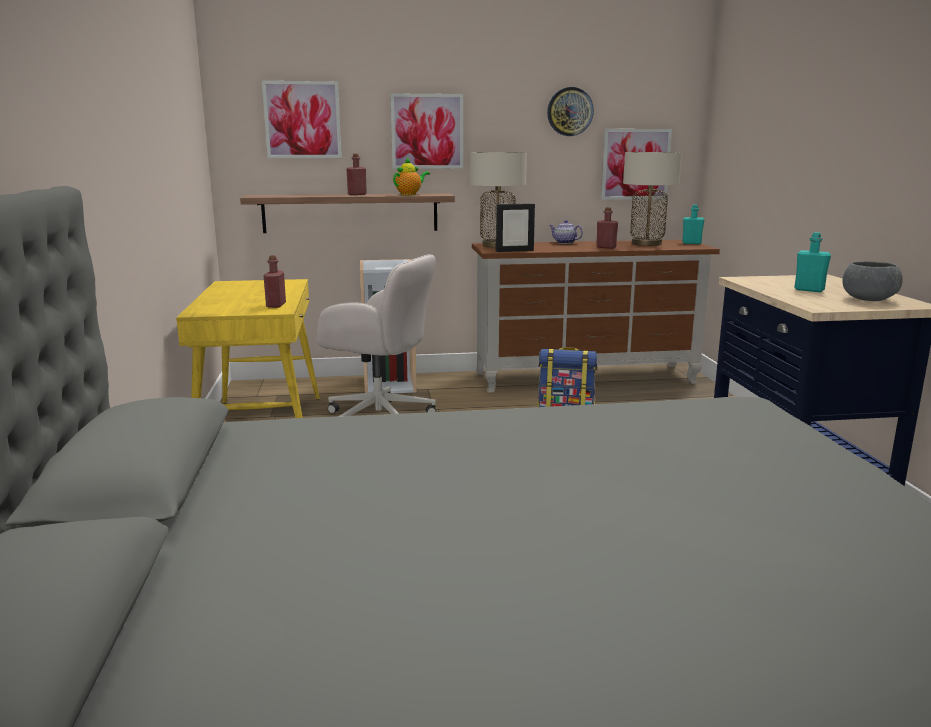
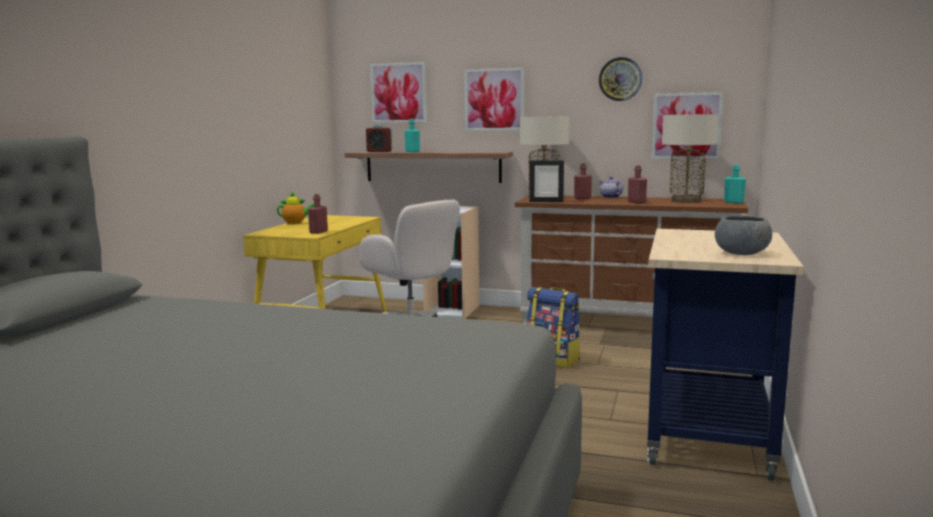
camera: 25 degrees right, 5 degrees down
(286, 196) = (379, 151): none -> alarm clock
(357, 194) = (434, 151): red bottle -> red bottle (582, 198)
(410, 194) = (473, 152): teapot -> teapot (296, 223)
(809, 290) = (708, 243): turquoise bottle -> turquoise bottle (412, 151)

